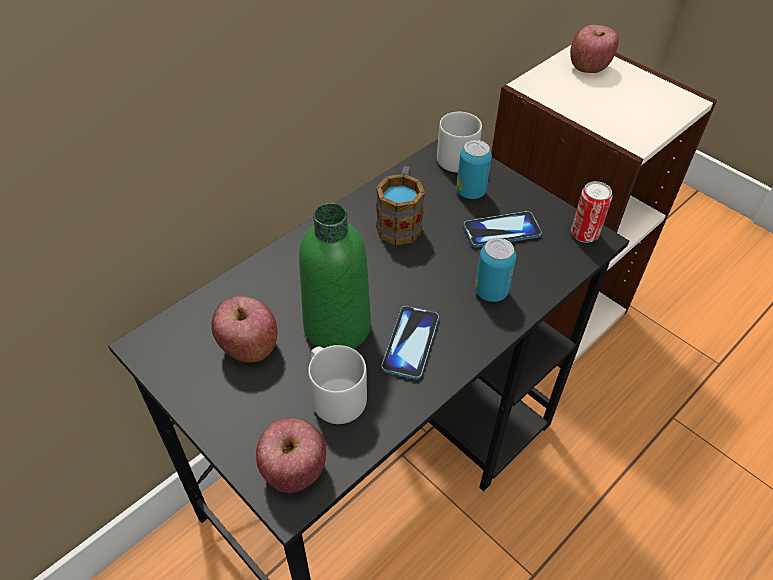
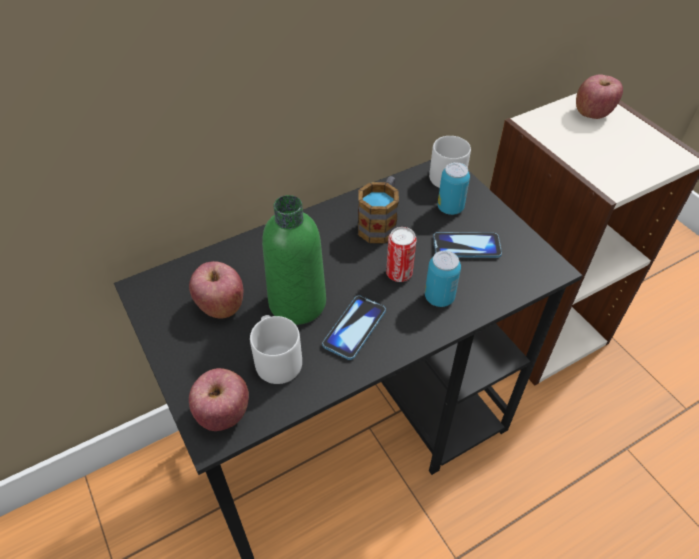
camera: 15 degrees right, 0 degrees up
(584, 234) = (541, 262): can -> can (399, 273)

